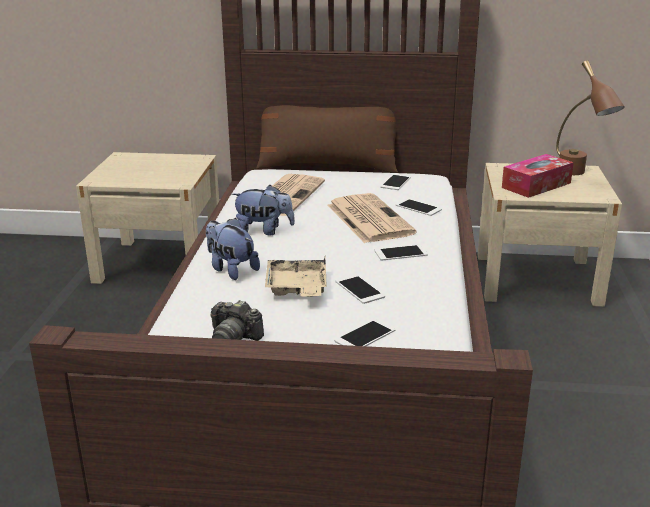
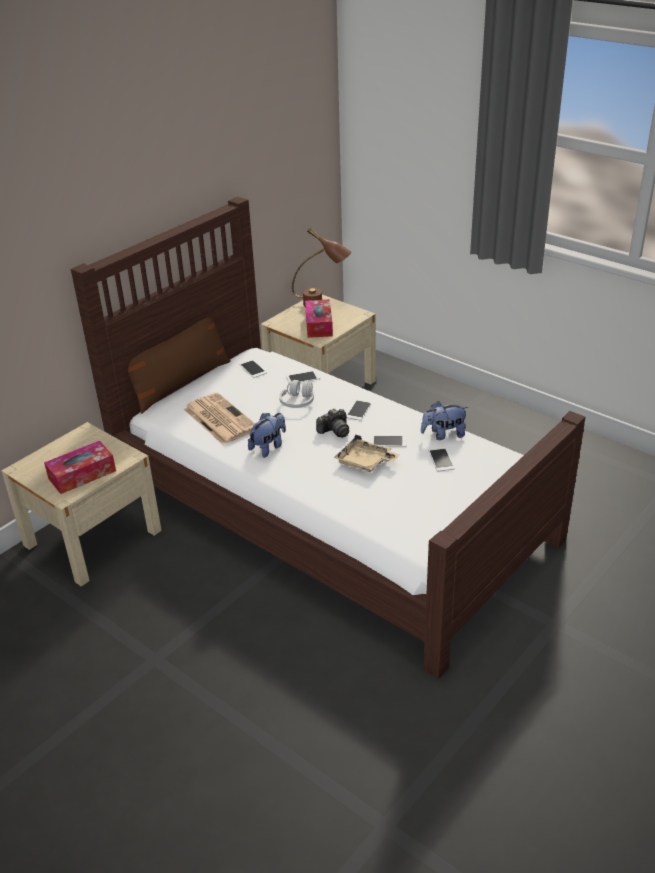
camera: 55 degrees left, 10 degrees up
(133, 176) = (82, 474): none -> tissue box
(231, 269) = (313, 478): plush toy -> plush toy (443, 435)
(233, 338) = (402, 504): camera -> camera (334, 431)
(368, 219) = (298, 402): newspaper -> white headphones

